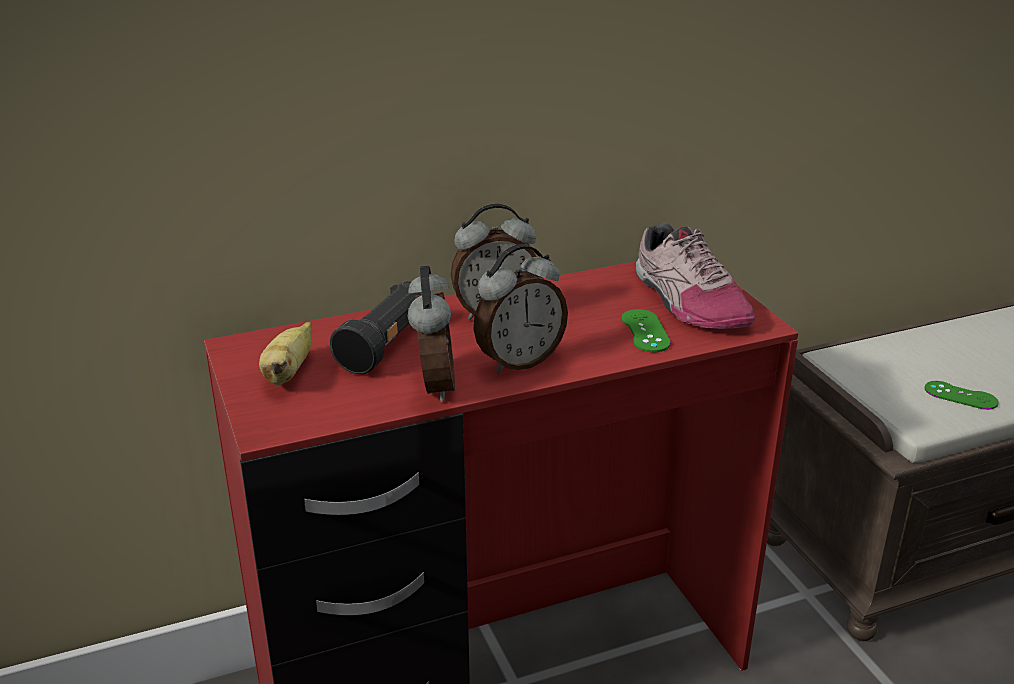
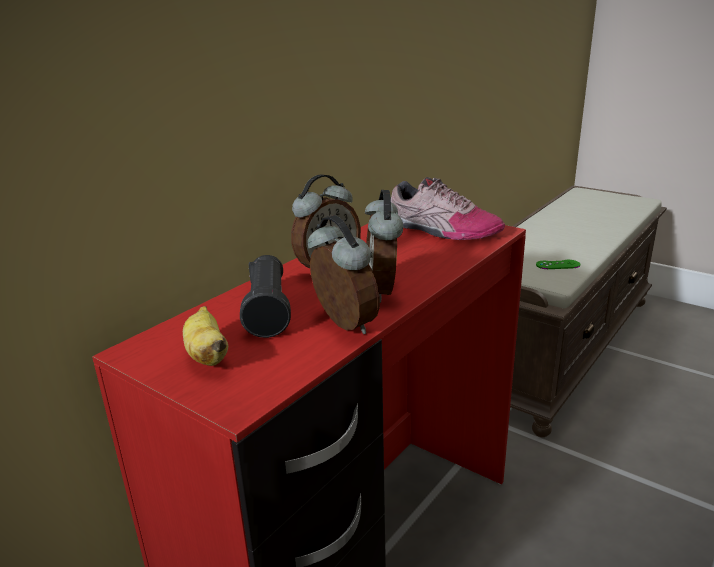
camera: 30 degrees left, 5 degrees down
(519, 361) = (383, 291): alarm clock -> alarm clock turned 150 degrees clockwise
(645, 331) = (440, 251): green game controller -> none

